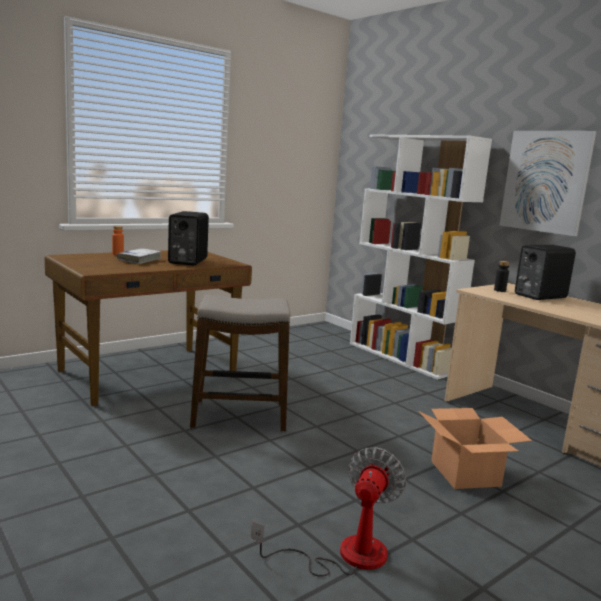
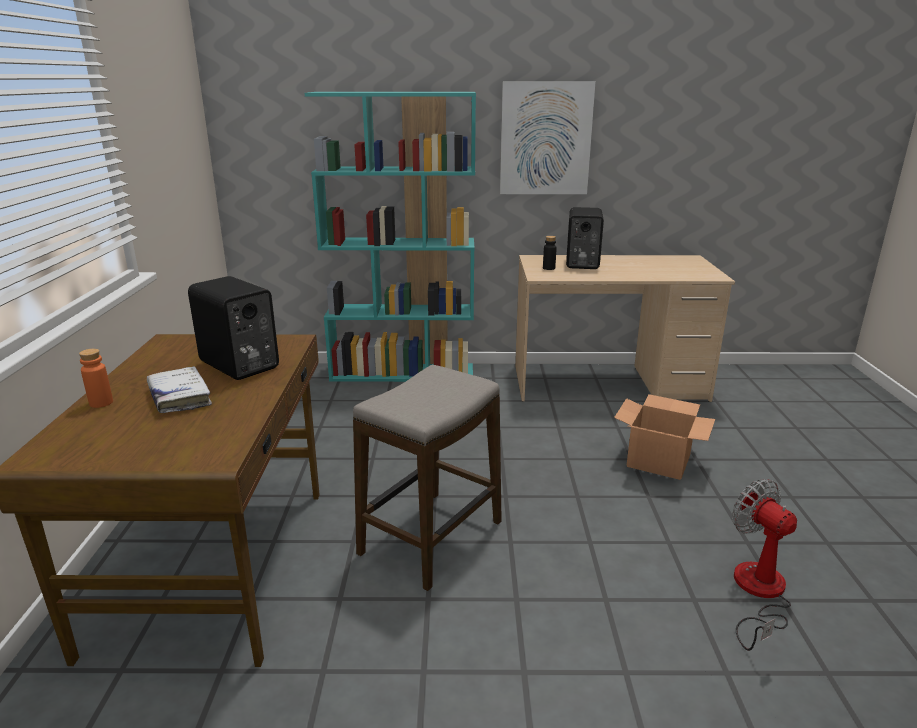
camera: 50 degrees left, 10 degrees up
(401, 358) = (403, 373): white bookcase -> turquoise bookcase

